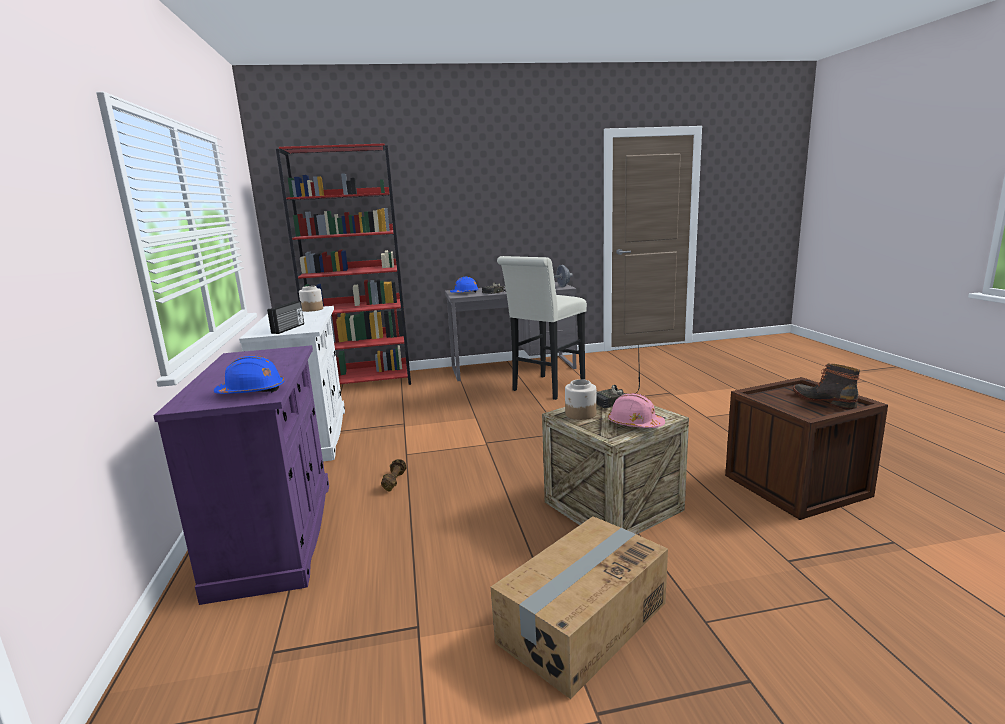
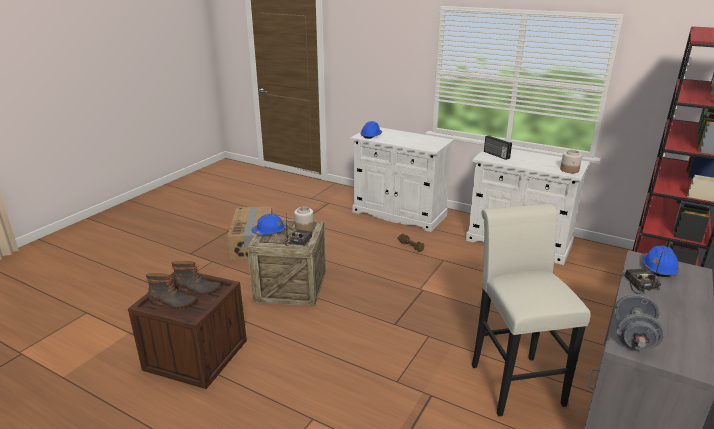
camera: 130 degrees right, 10 degrees up
(275, 535) = (399, 214): purple cabinet -> white cabinet
(635, 424) = (269, 231): pink hard hat -> blue hard hat
(788, 402) = (197, 289): none -> boot

